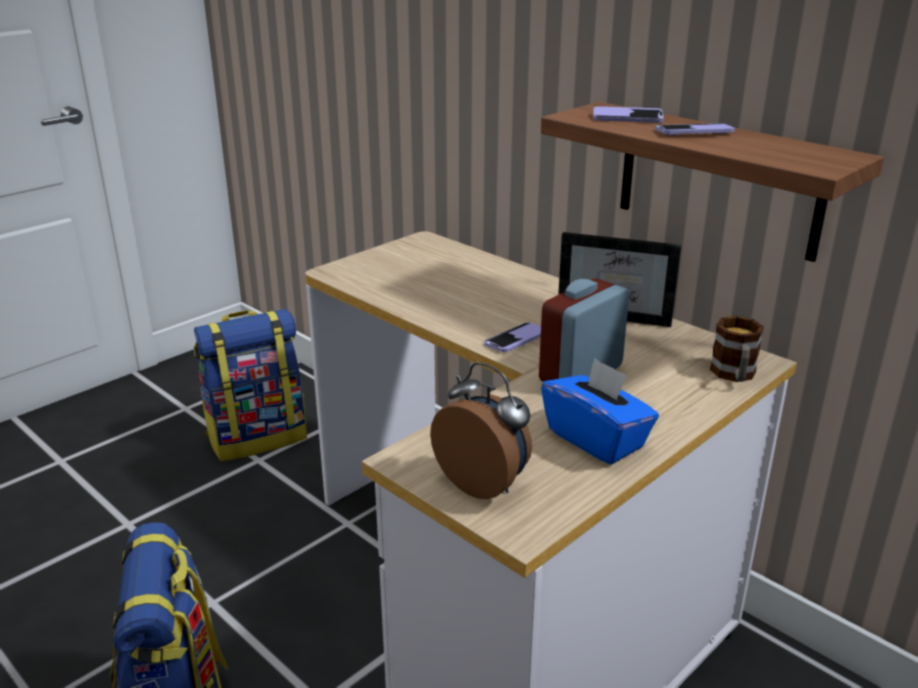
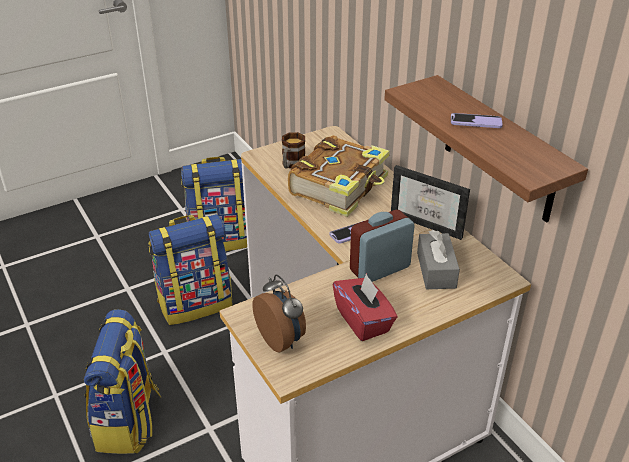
camera: 15 degrees right, 10 degrees up
(243, 526) = (195, 303): none -> backpack
(469, 291) = (340, 186): none -> book
(596, 439) = (363, 321): blue tissue box -> red tissue box
(627, 117) = (442, 98): phone -> none
(660, 364) = (436, 270): none -> grey tissue box
(734, 375) = (480, 287): mug -> mug (291, 164)

